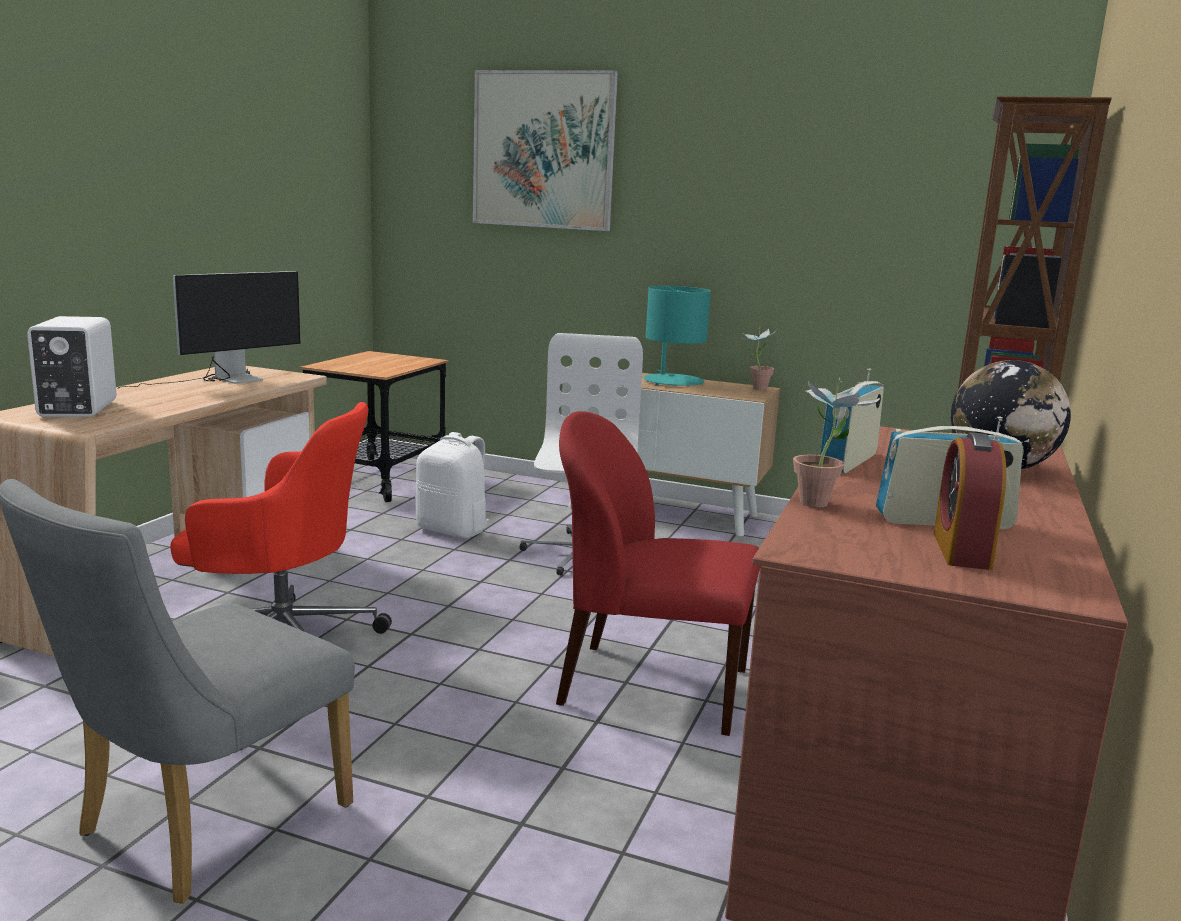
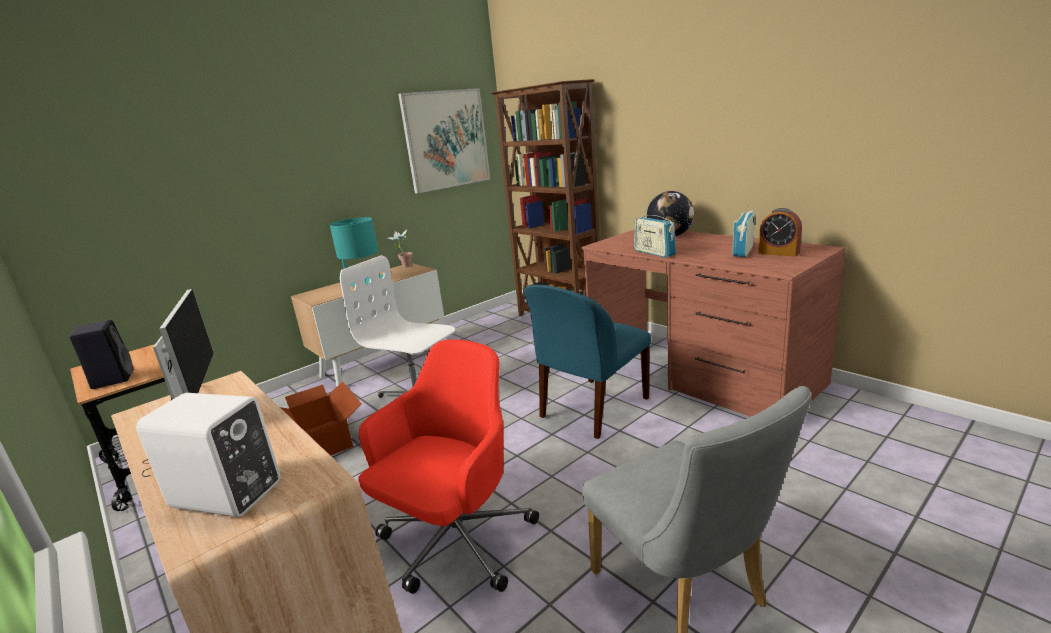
camera: 60 degrees left, 5 degrees up
(348, 364) = (113, 379): none -> black speaker
(453, 530) = (324, 440): white backpack -> cardboard box
(543, 150) = (192, 145): picture -> picture (446, 139)
(649, 687) = (592, 409): red chair -> blue chair
(823, 502) = (717, 262): potted plant -> none

